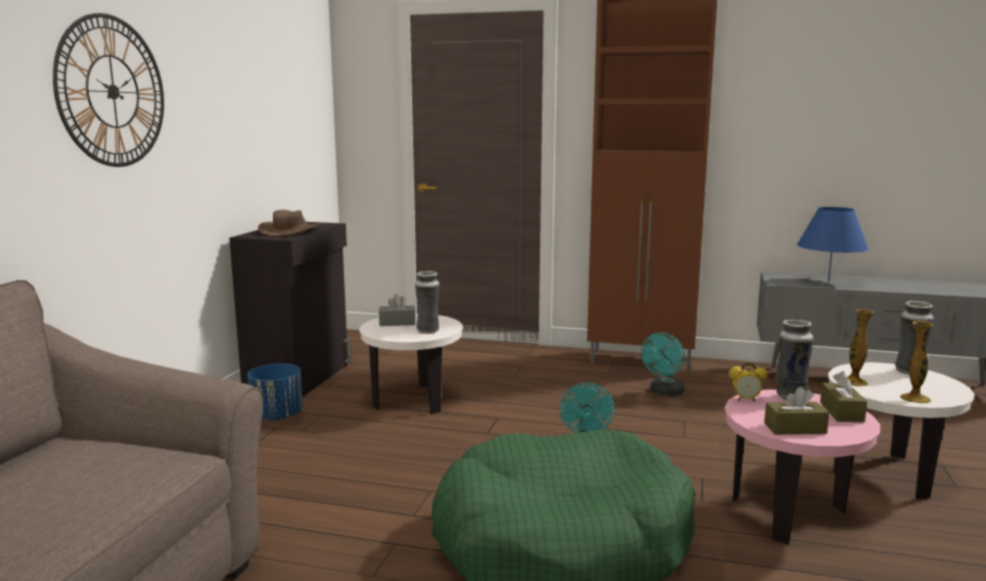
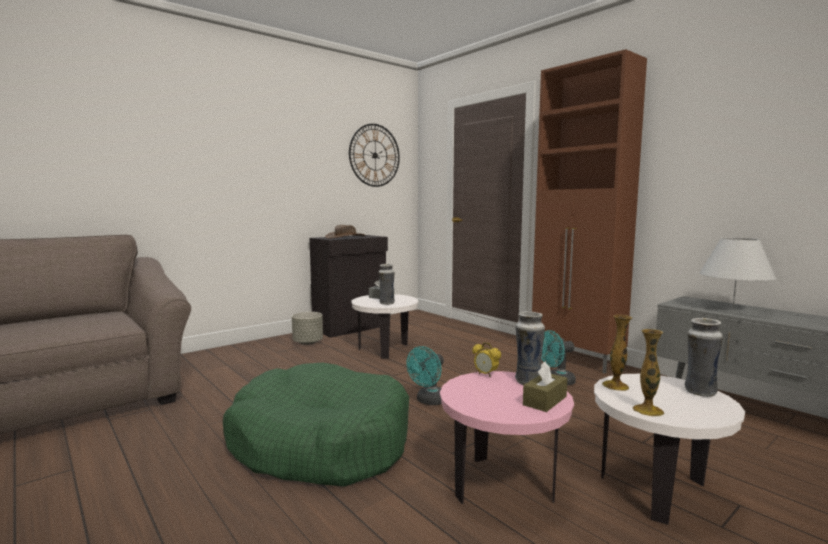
camera: 35 degrees right, 5 degrees down
(112, 91) = (227, 152): wall clock -> wall clock (375, 155)
(277, 417) = (308, 342): blue planter -> grey planter
(795, 428) = (474, 400): brown tissue box -> none
(828, 281) = (732, 309): blue table lamp -> white table lamp

